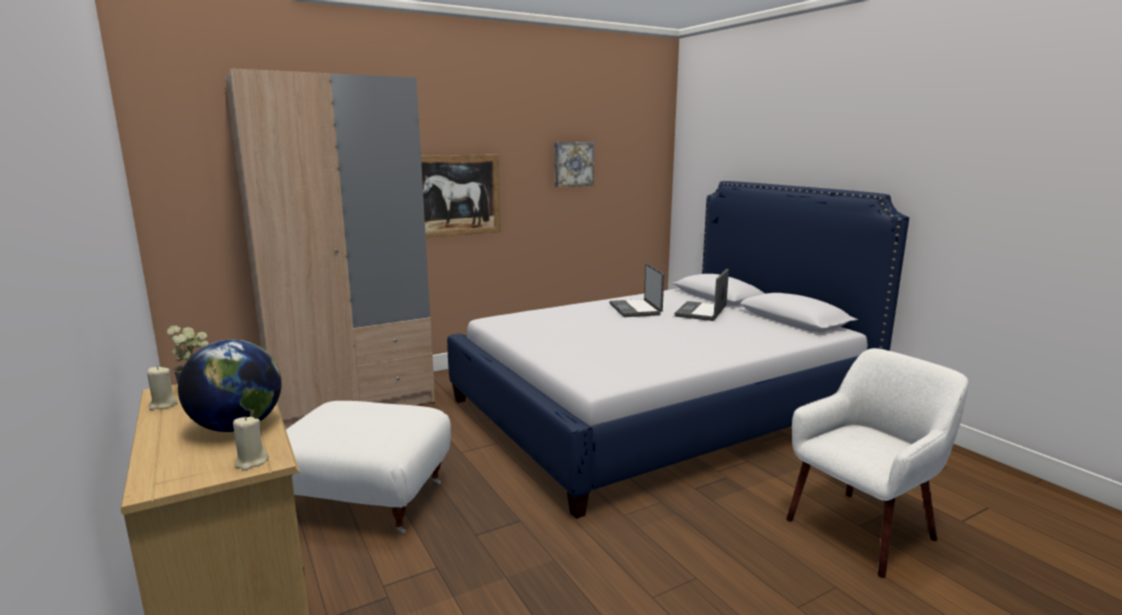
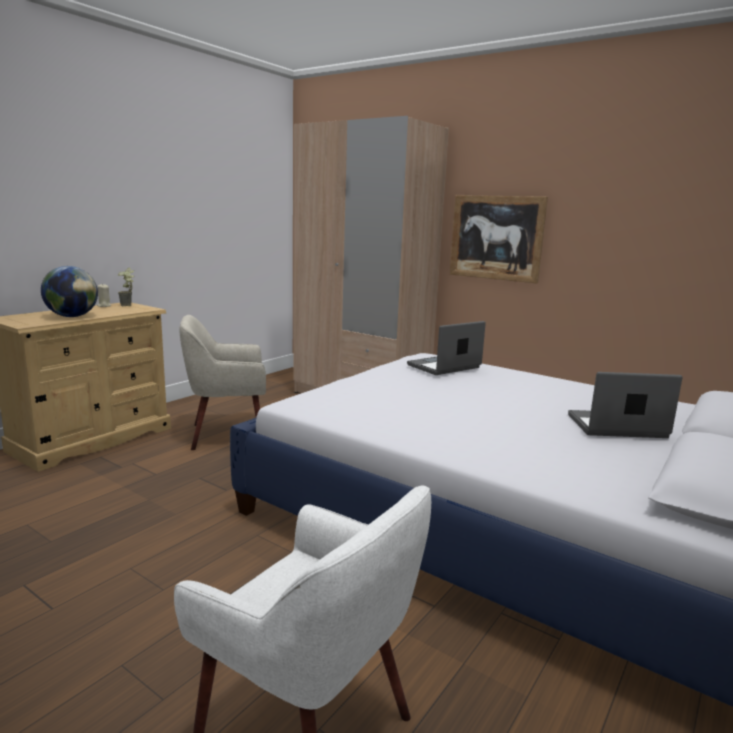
camera: 65 degrees right, 0 degrees up
(251, 462) = (23, 323): beige candle -> none
(365, 502) = (226, 435): white ottoman -> beige armchair
(573, 164) = (653, 212): picture -> none
(636, 309) = (558, 395): laptop -> laptop (444, 367)

